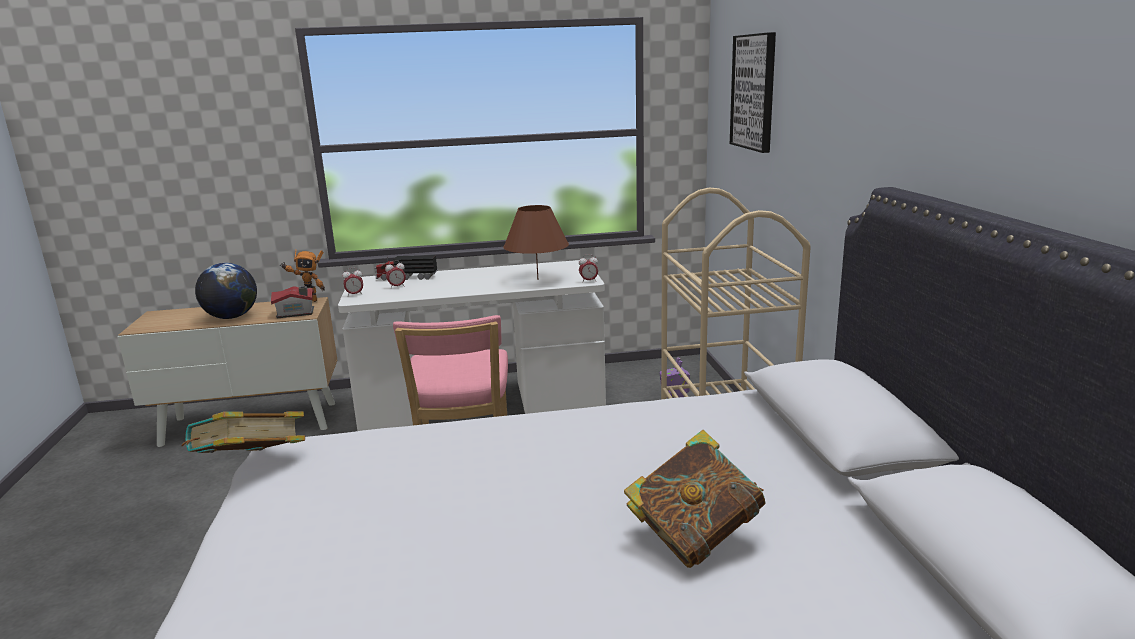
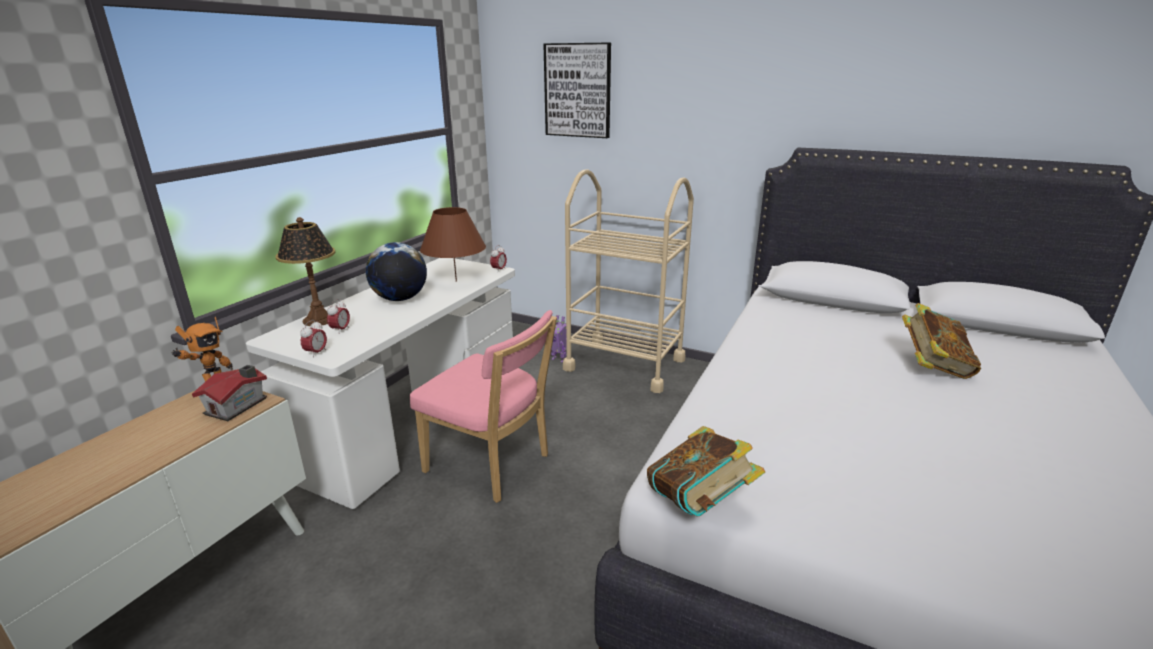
camera: 55 degrees left, 5 degrees up
(231, 317) = (144, 451): globe -> globe (400, 299)
(406, 277) = (319, 320): toy truck -> table lamp

